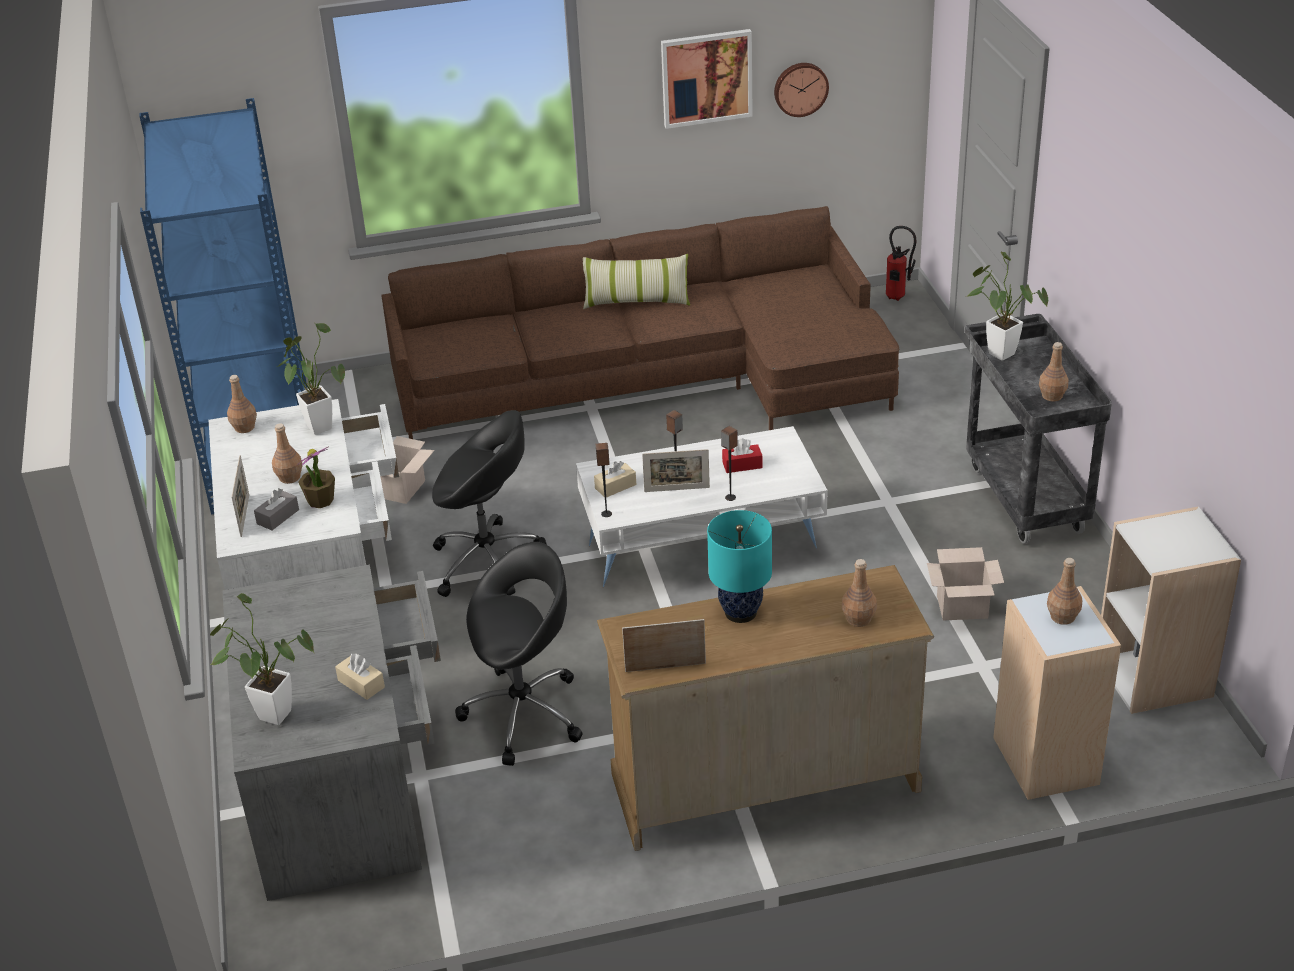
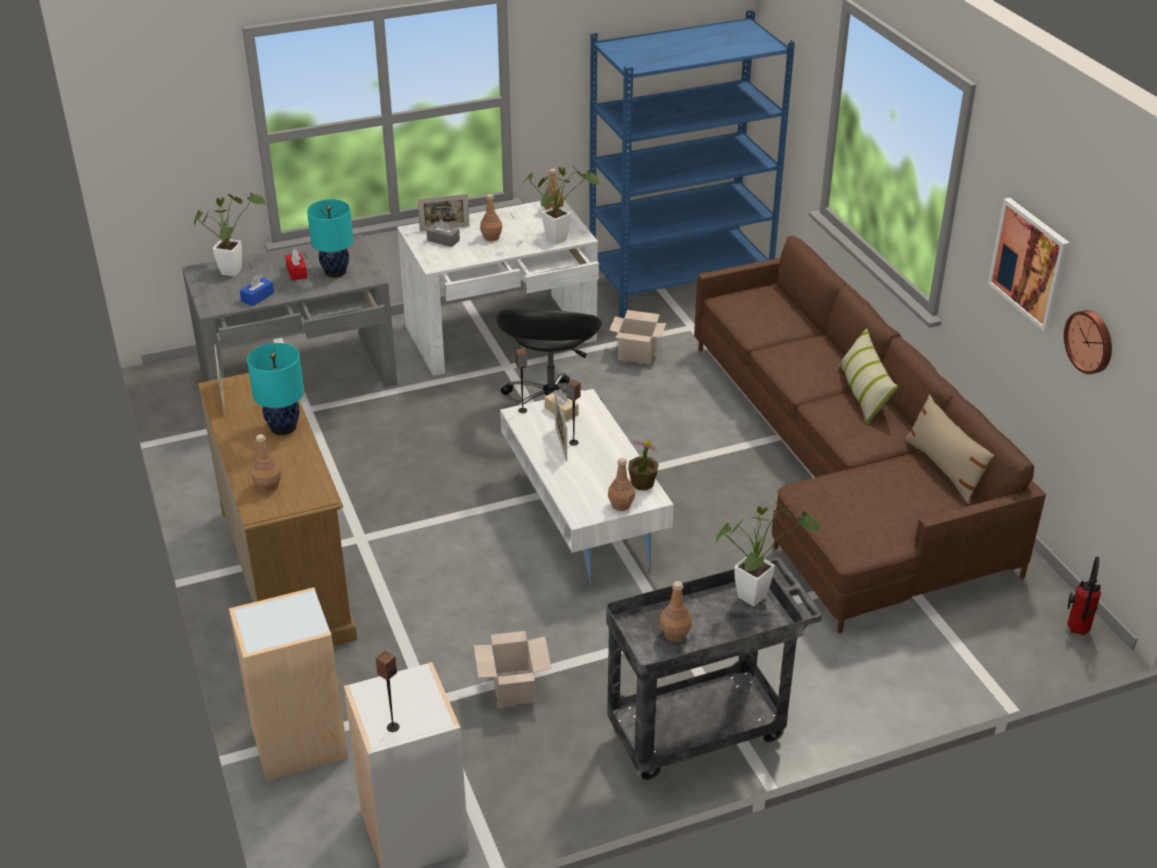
camera: 80 degrees right, 0 degrees up
(320, 500) = (463, 253): potted plant -> potted plant (642, 483)
(321, 611) = (335, 272): none -> turquoise table lamp
(361, 684) = (257, 297): beige tissue box -> blue tissue box
(526, 713) = (370, 447): black office chair -> none
(730, 497) = (552, 473): speaker -> speaker (392, 727)
(742, 465) = (603, 477): red tissue box -> red tissue box (297, 272)
(762, 278) = (944, 468): none -> beige pillow
(1063, 617) = (286, 621): brown bottle -> brown bottle (621, 505)

